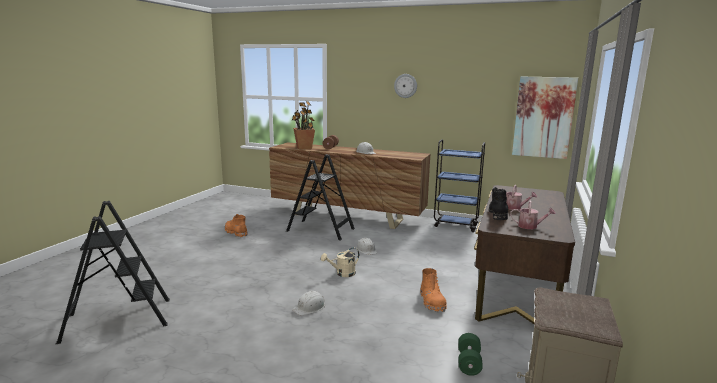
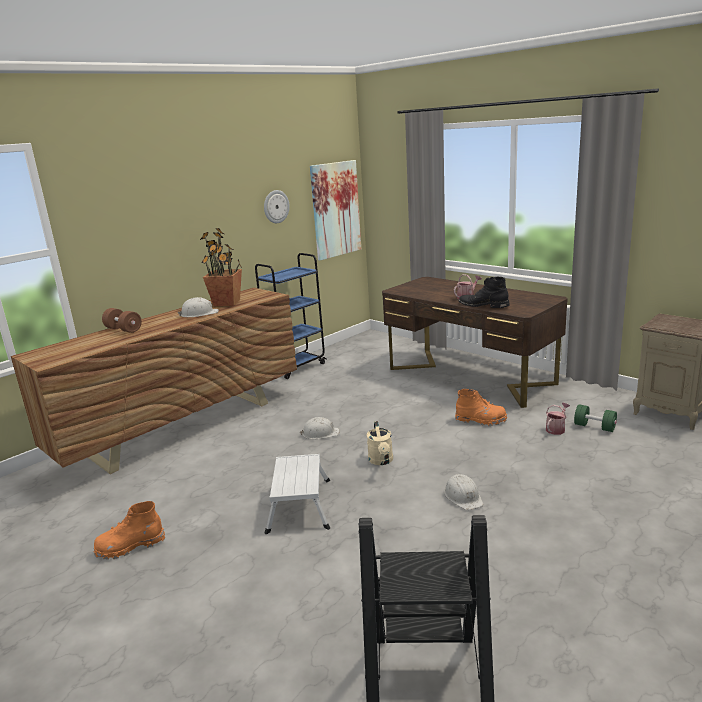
camera: 65 degrees left, 5 degrees up
(281, 260) = (299, 505): none -> white step ladder
(304, 148) = (94, 346): potted plant -> potted plant (227, 303)
(321, 230) = (212, 457): black step ladder -> none
(405, 86) = (187, 199): wall clock -> wall clock (276, 206)
(530, 226) = (524, 301): watering can -> watering can (556, 429)

